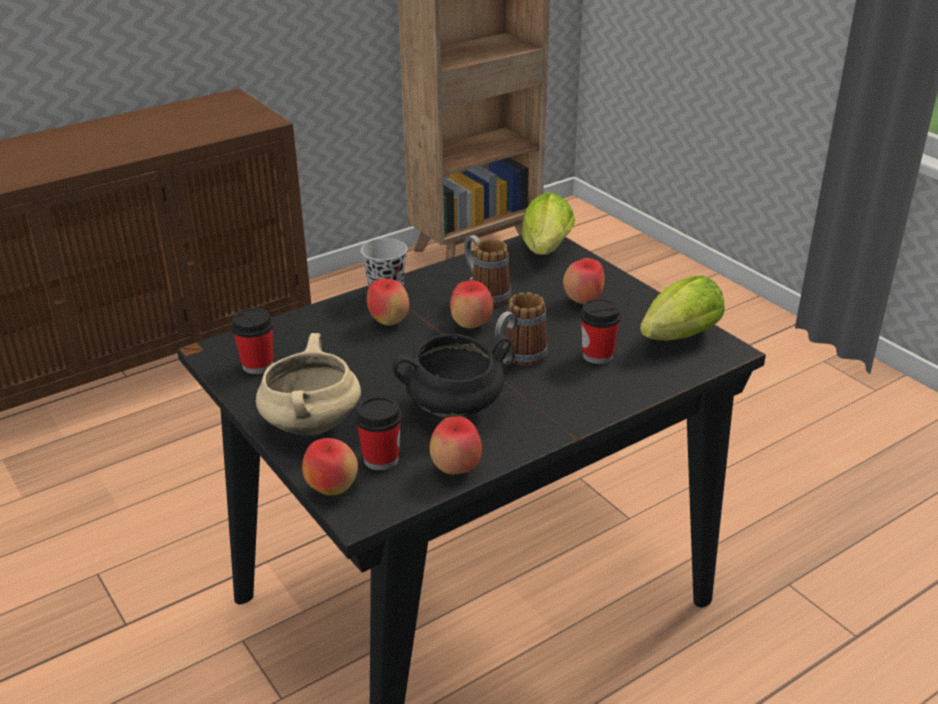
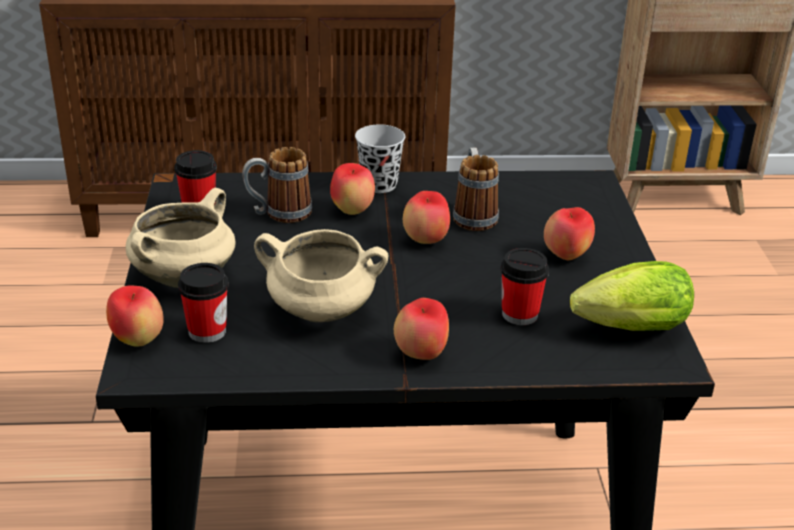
camera: 30 degrees right, 0 degrees up
(453, 409) = (319, 312): black cooking pot -> beige cooking pot
(456, 469) = (261, 367): apple -> apple (421, 354)
(518, 359) = (435, 288): mug -> mug (278, 214)
(545, 252) = (580, 195): lettuce -> none

